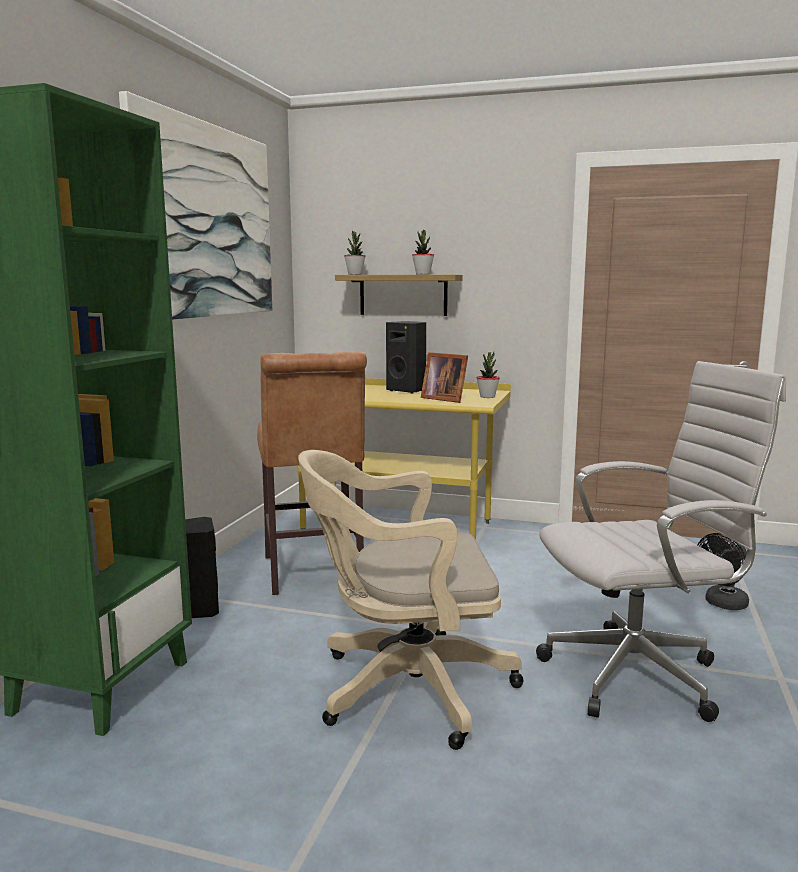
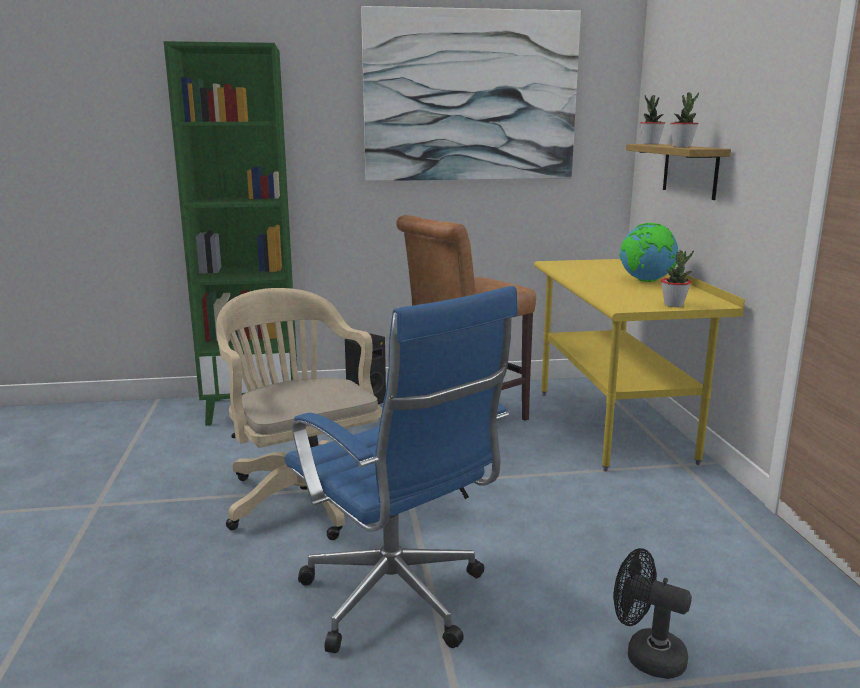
camera: 65 degrees right, 5 degrees up
(407, 391) = (646, 281): black speaker -> globe
(444, 399) = (624, 295): picture frame -> none
(640, 675) = (398, 602): white office chair -> blue office chair

